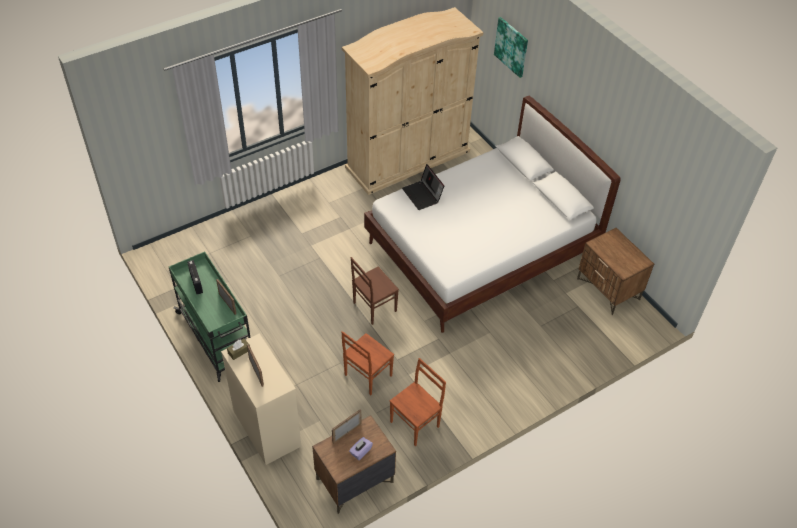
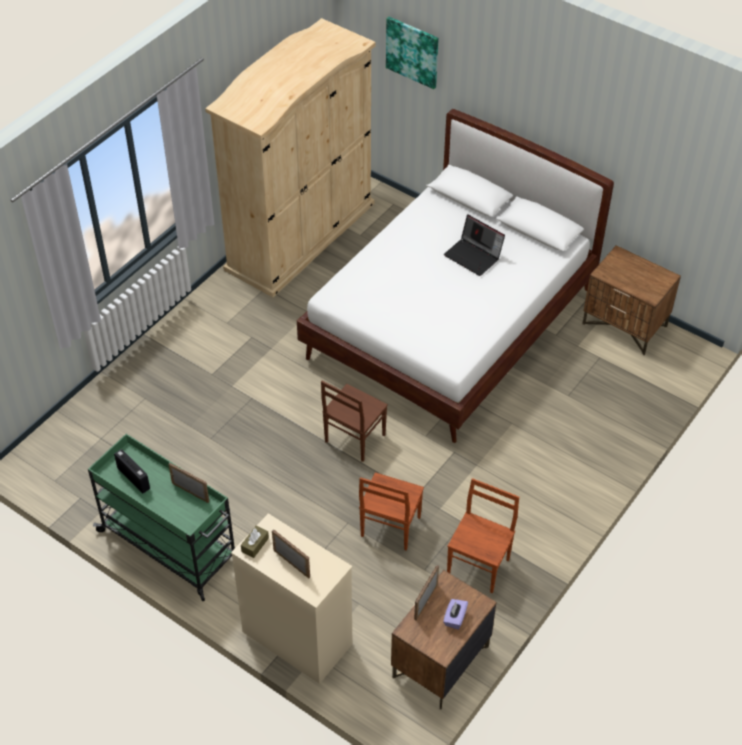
camera: 20 degrees left, 0 degrees up
(423, 195) = (368, 275): laptop -> laptop (474, 256)

